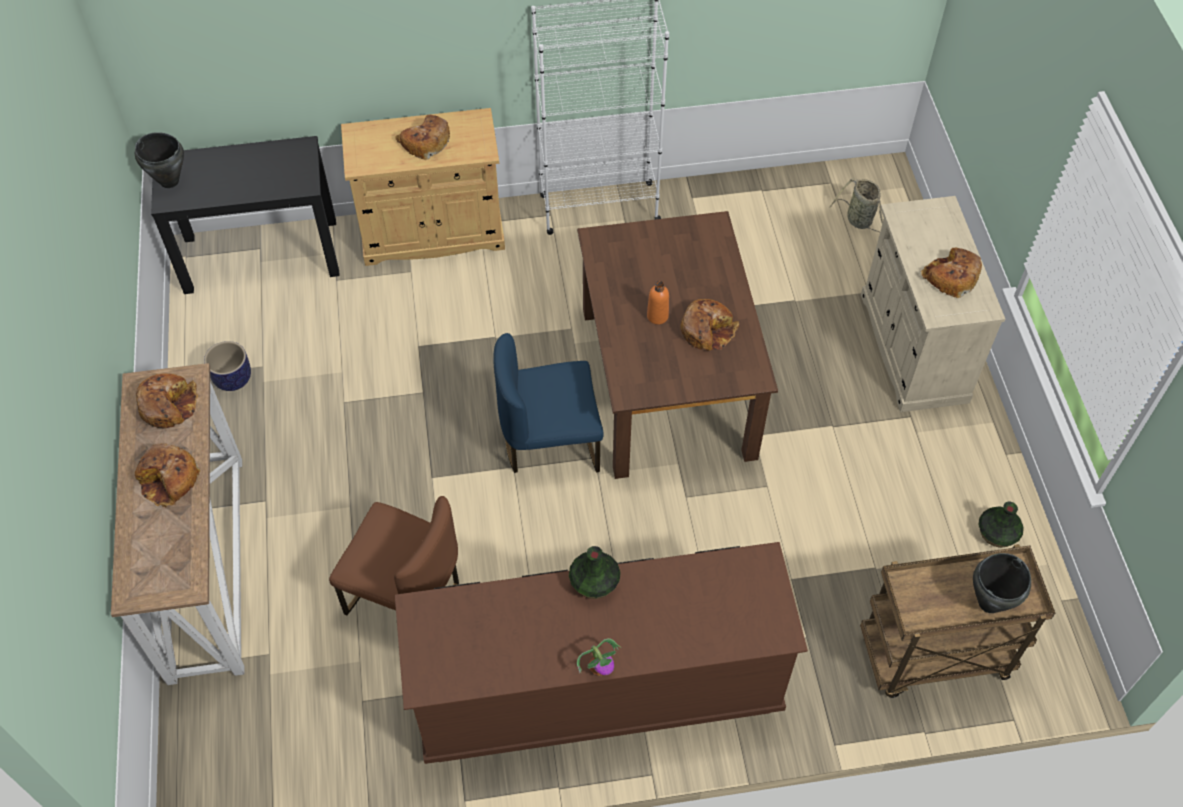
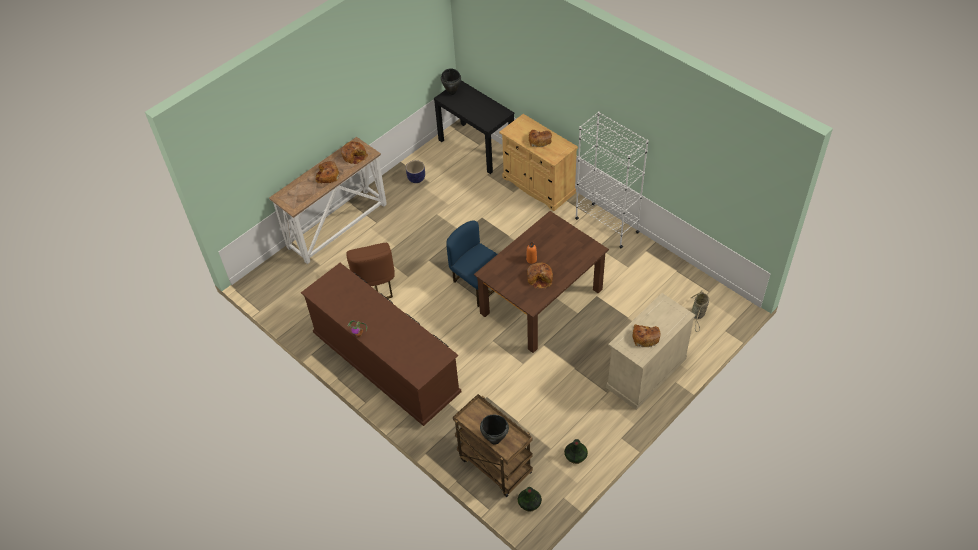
camera: 55 degrees right, 5 degrees down
(594, 582) = (391, 311): vase -> vase (529, 503)

